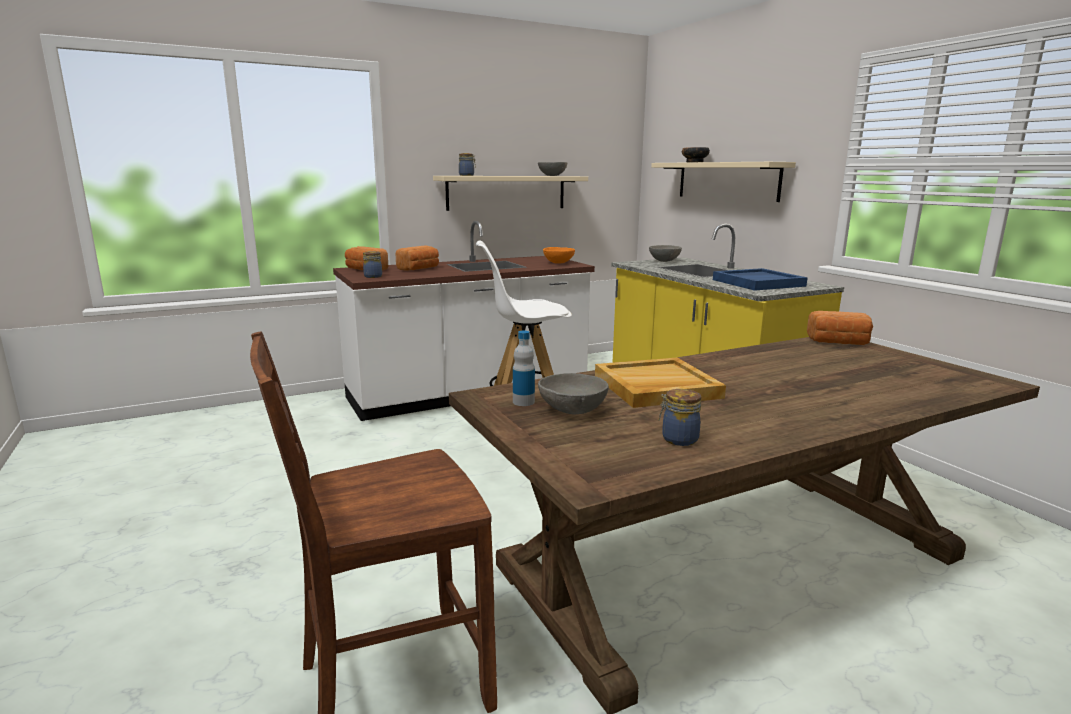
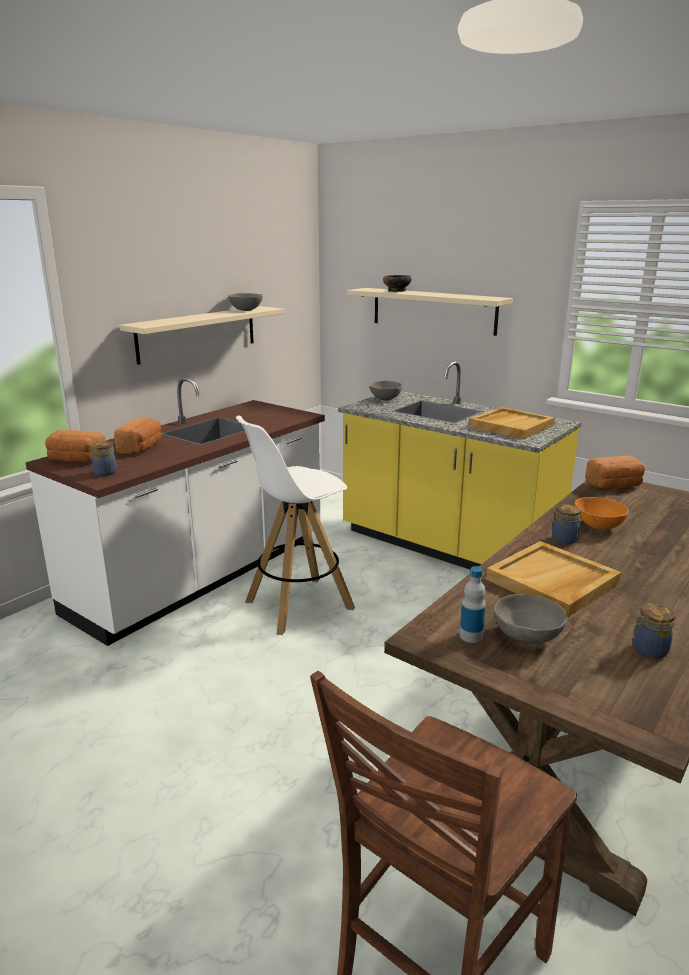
camera: 25 degrees left, 5 degrees up
(467, 175) = (161, 321): jar -> jar (565, 539)
(558, 263) = (281, 414): orange bowl -> orange bowl (599, 526)
(758, 283) = (511, 426): blue tray -> beige tray

